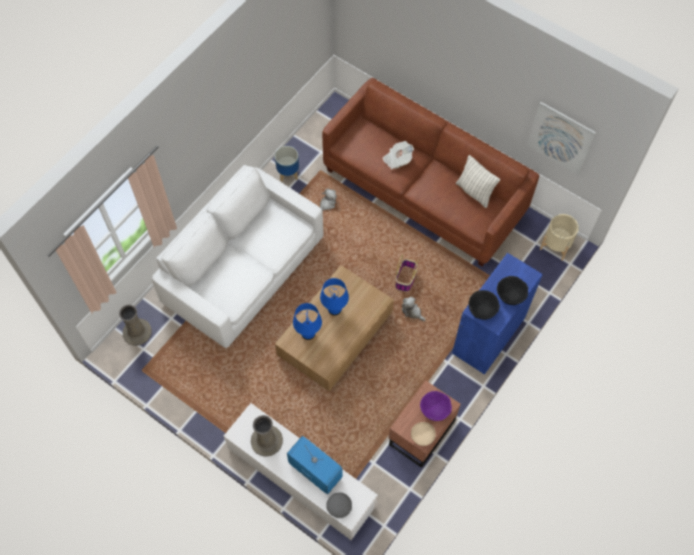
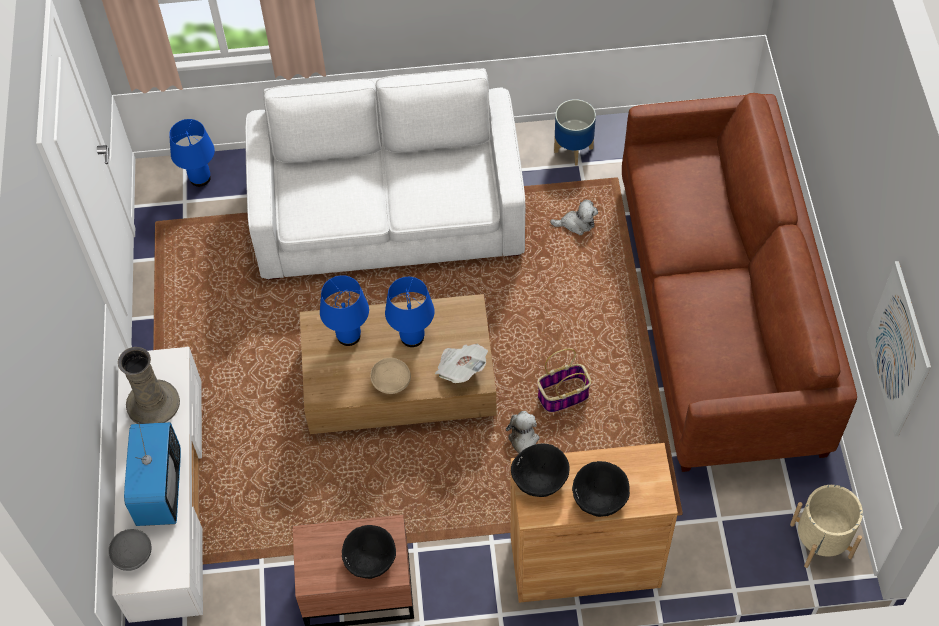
camera: 50 degrees right, 5 degrees down
(137, 332) = (200, 178): beige vase -> blue table lamp
(397, 159) = (695, 225): newspaper -> newspaper (461, 369)
(422, 436) = (316, 574): beige bowl -> beige bowl (391, 382)
(435, 410) = (369, 559): purple bowl -> black bowl
(474, 192) = (750, 351): pillow -> none
(488, 335) = (584, 562): blue cabinet -> brown cabinet

